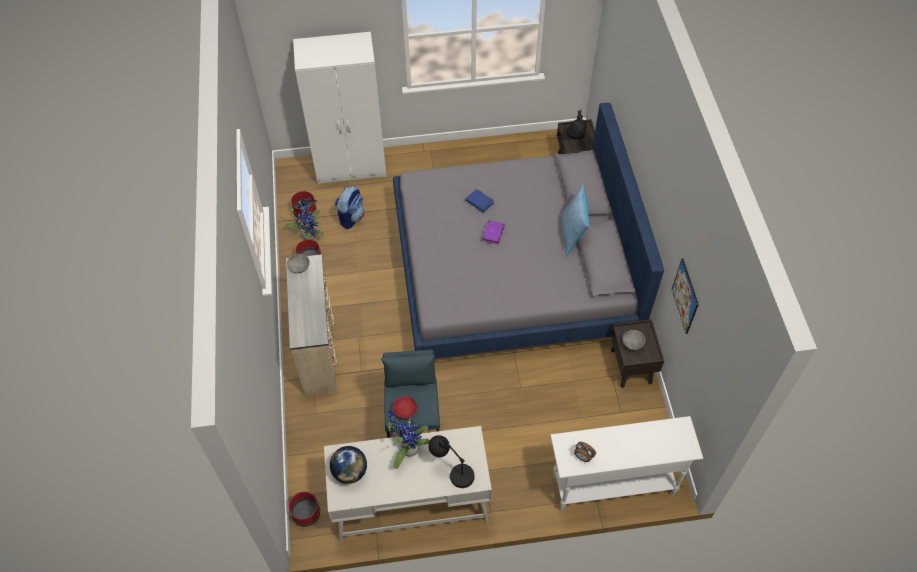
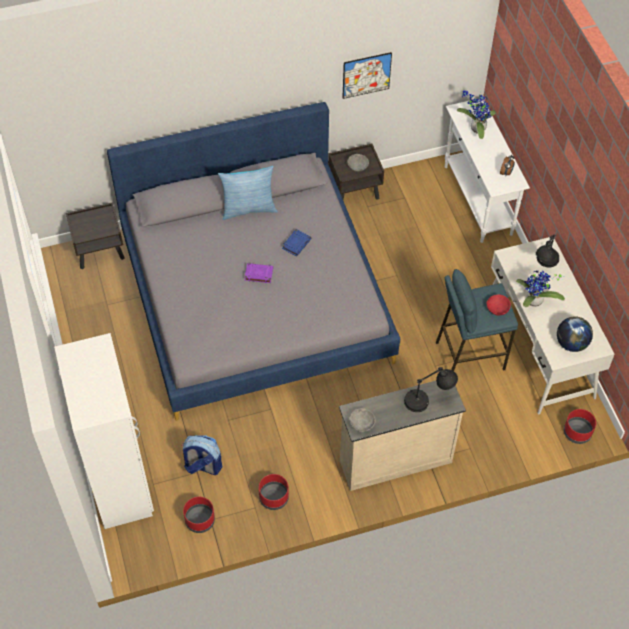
camera: 100 degrees left, 0 degrees up
(309, 234) = (234, 507): potted plant -> potted plant (475, 128)
(480, 202) = (217, 290): blue book -> blue book (296, 244)
(575, 139) = (96, 226): black table lamp -> black table lamp (428, 400)

